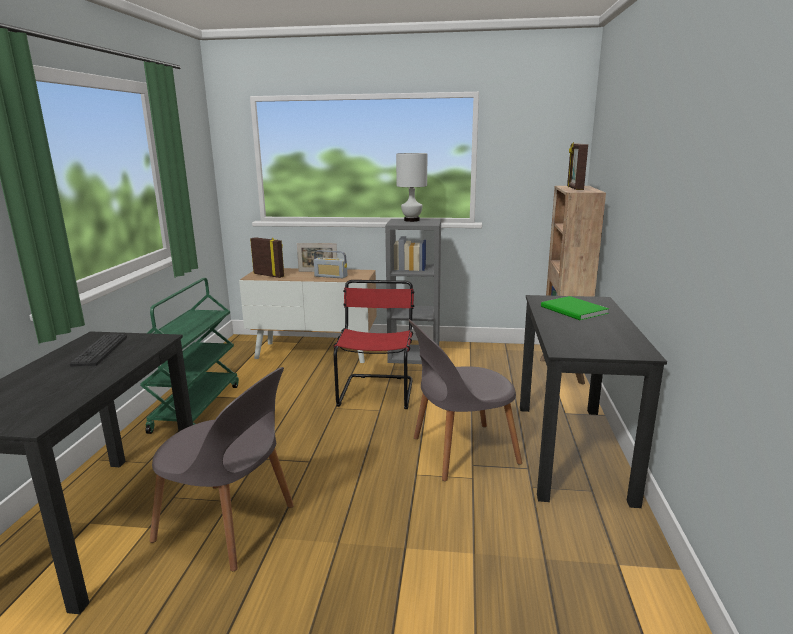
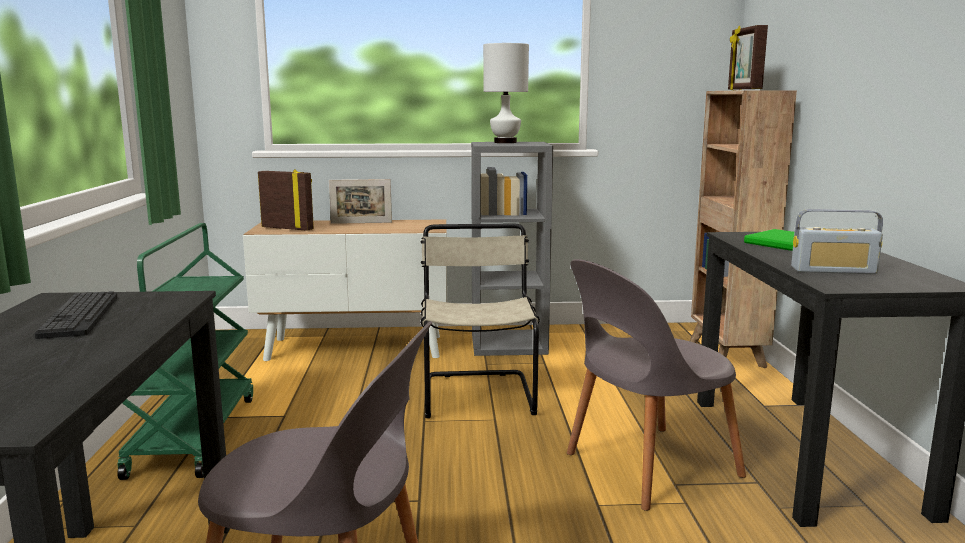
camera: 10 degrees left, 5 degrees down
(331, 276) = (385, 227): radio -> radio (833, 270)
(377, 391) = (477, 393): red chair -> beige chair

